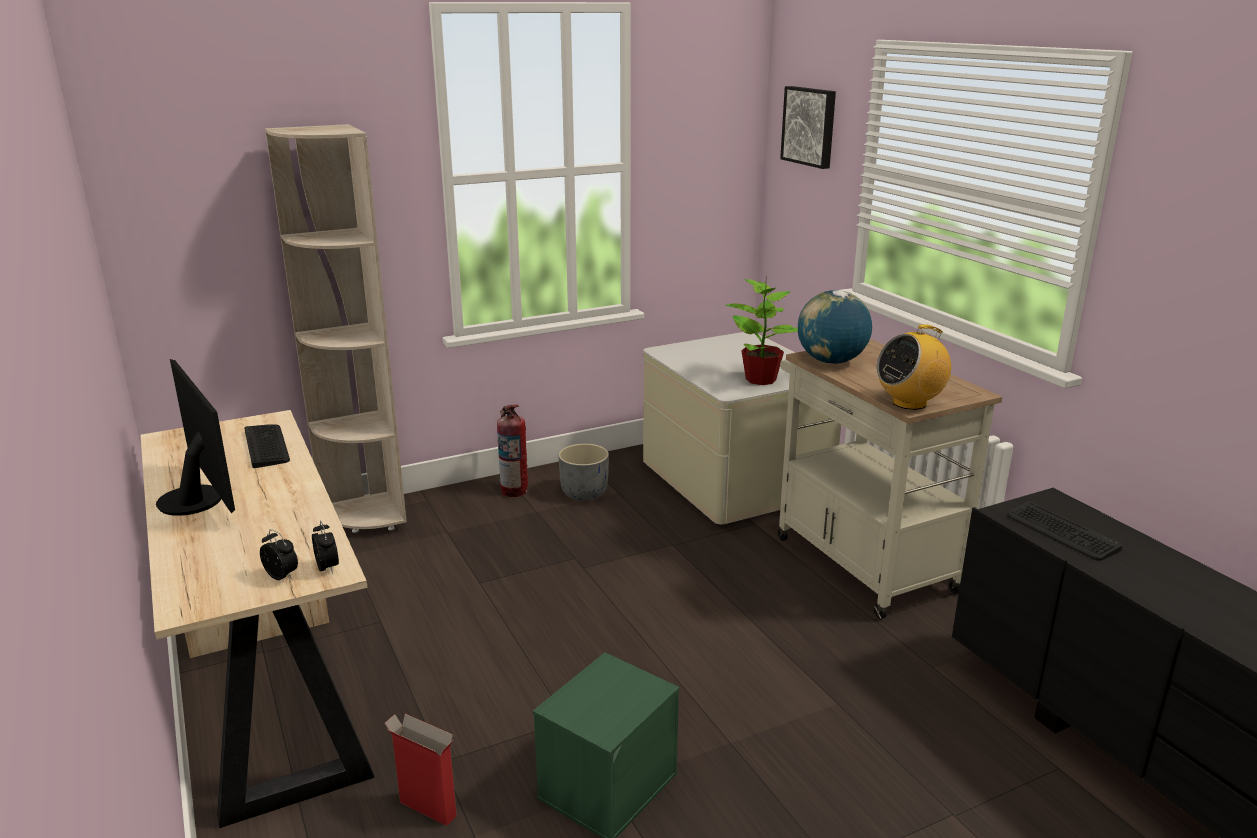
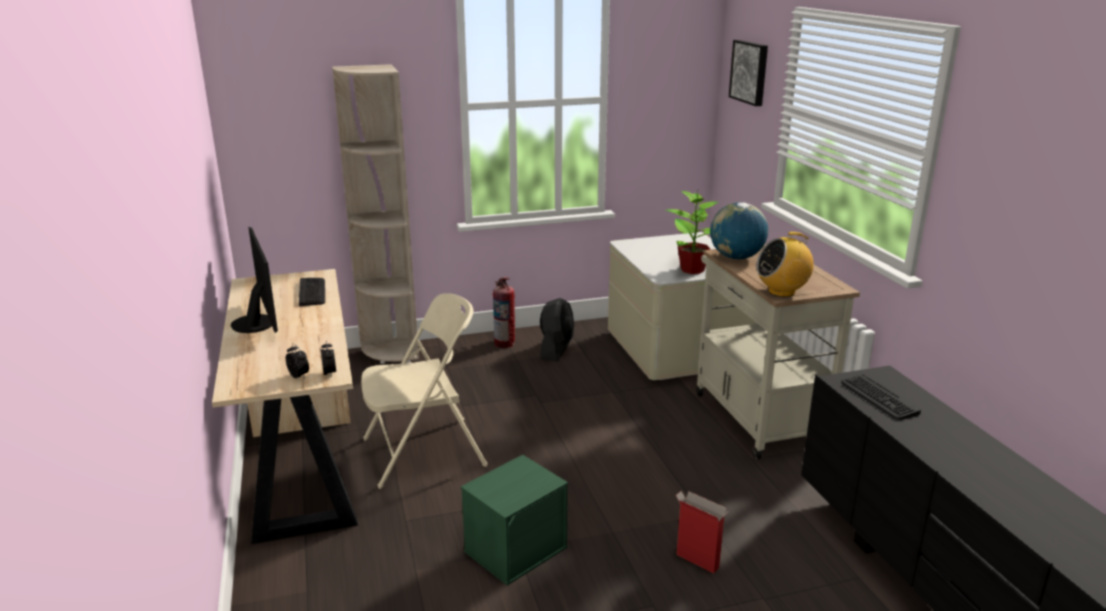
camera: 10 degrees right, 0 degrees up
(426, 808) = (388, 548): cardboard box -> cardboard box (696, 560)
(443, 655) = (424, 452): none -> beige chair
(584, 492) = (556, 349): grey planter -> black fan

